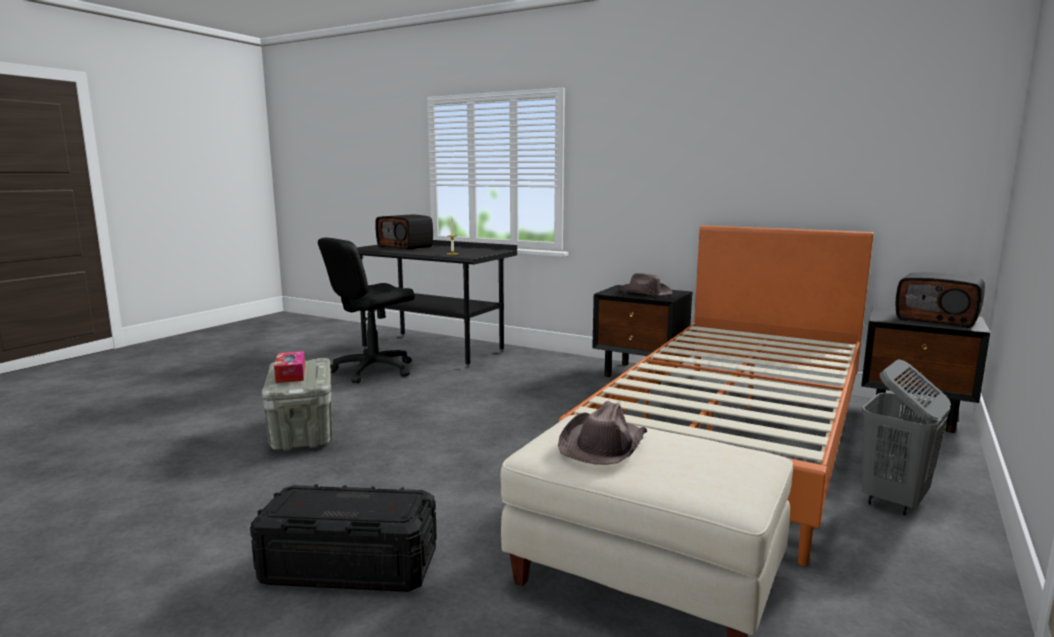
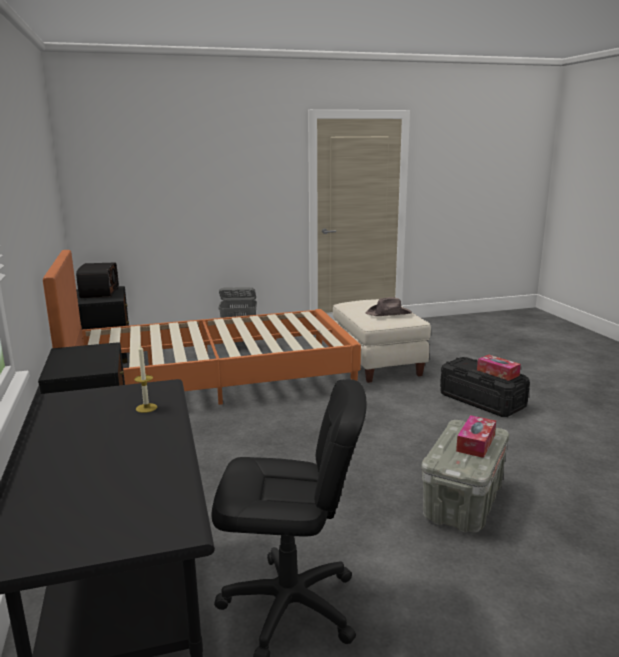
camera: 135 degrees left, 5 degrees up
(315, 501) = (497, 373): none -> tissue box
(406, 246) = (81, 497): radio -> none
(644, 293) = (86, 358): brown hat -> none

